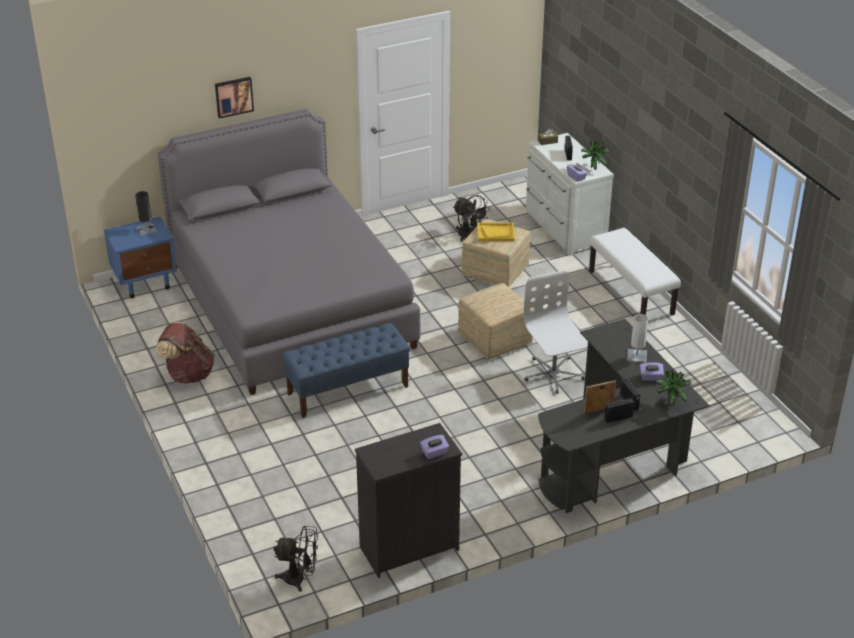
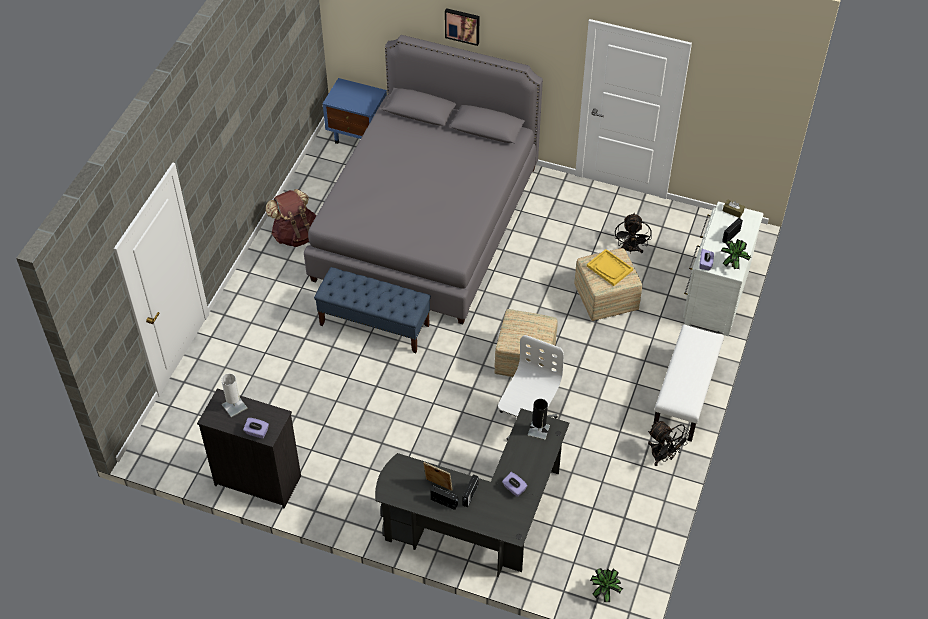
camera: 45 degrees right, 15 degrees up
(146, 229) = (363, 96): black table lamp -> black table lamp (538, 430)
(300, 579) = (172, 447): black fan -> black fan (663, 456)
(636, 356) = (530, 462): white table lamp -> white table lamp (234, 406)
(670, 402) = (497, 520): potted plant -> potted plant (604, 592)

